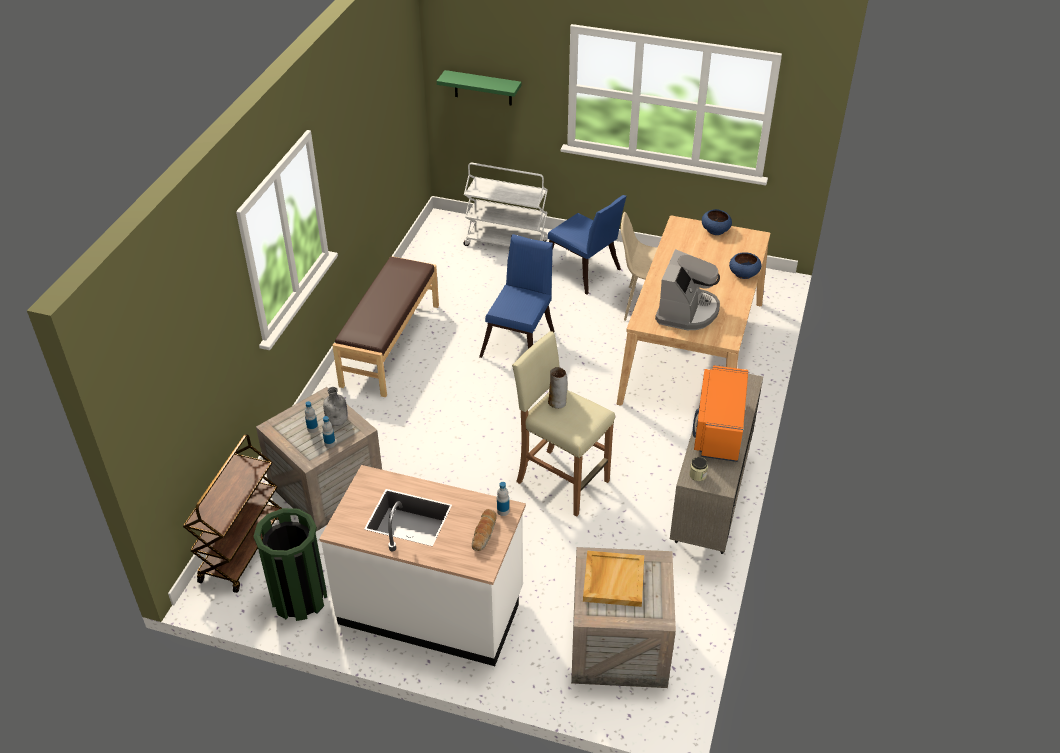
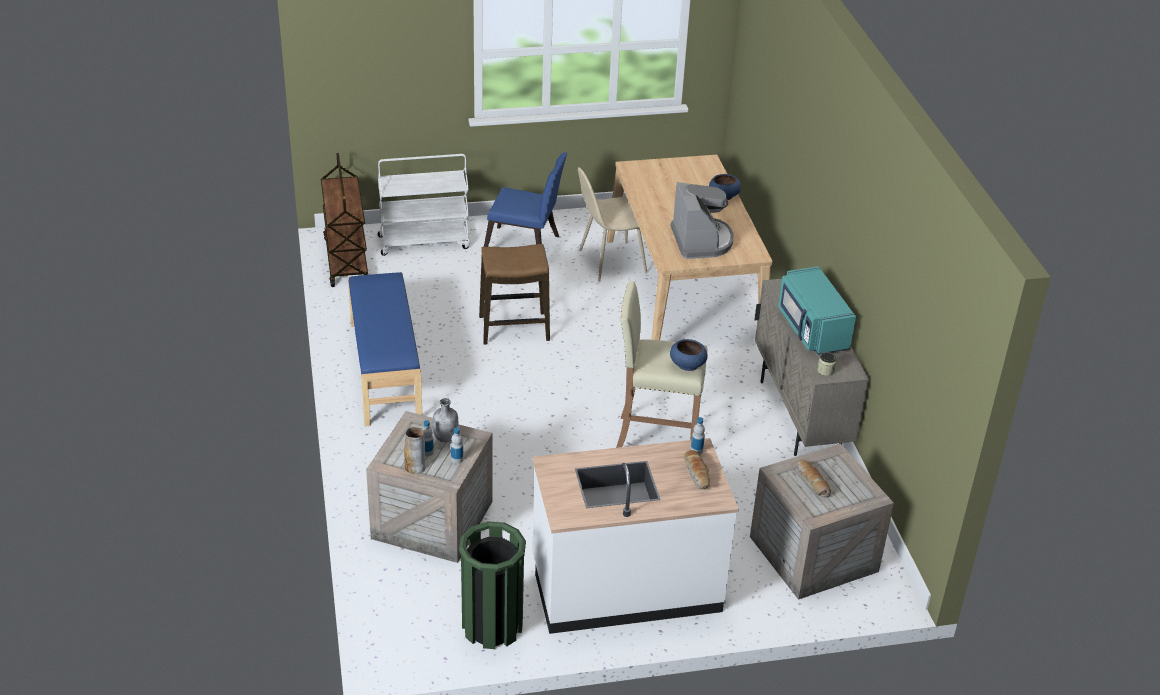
camera: 30 degrees left, 5 degrees down
(242, 547) = (394, 604): brown cart -> brown cart (345, 260)
(390, 344) = (384, 371): brown bench -> blue bench
(483, 88) = (375, 76): green shelf -> none
(520, 341) = (514, 328): blue chair -> stool
(557, 402) = (651, 352): vase -> vase (415, 467)
(613, 580) = (812, 482): beige tray -> bread
(715, 230) = (667, 164): blue bowl -> blue bowl (687, 364)
(718, 429) = (811, 329): orange microwave -> turquoise microwave

